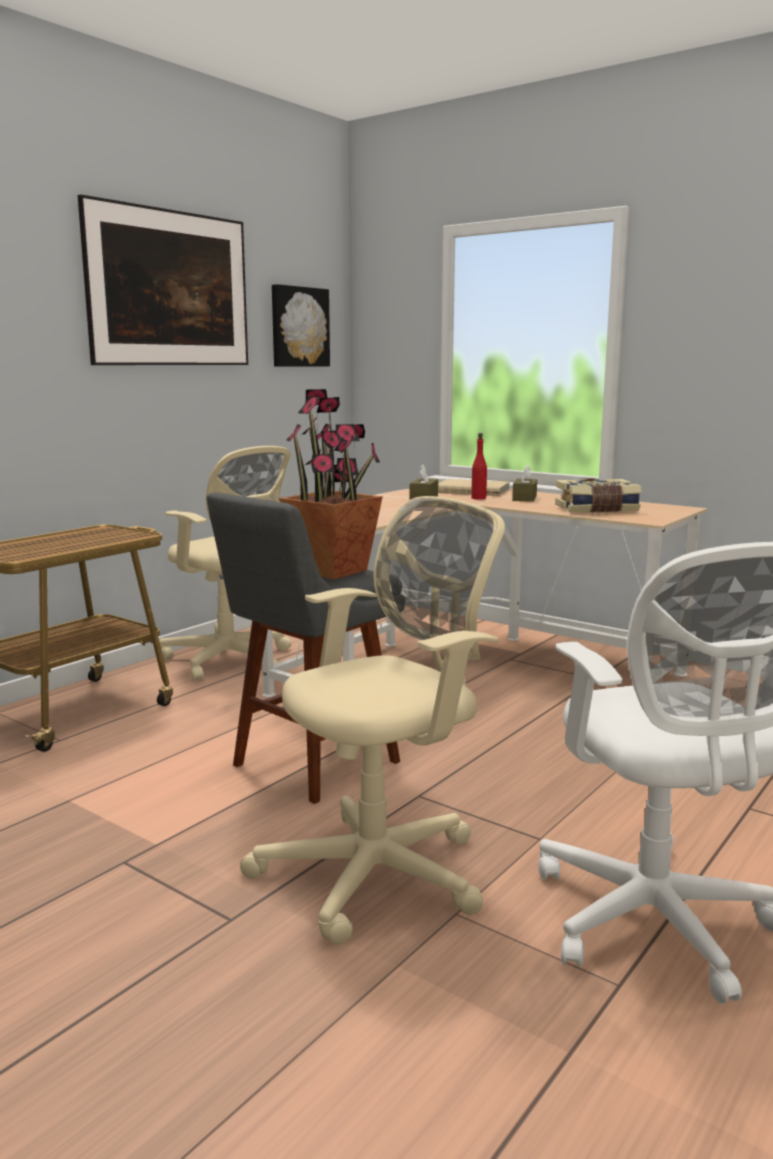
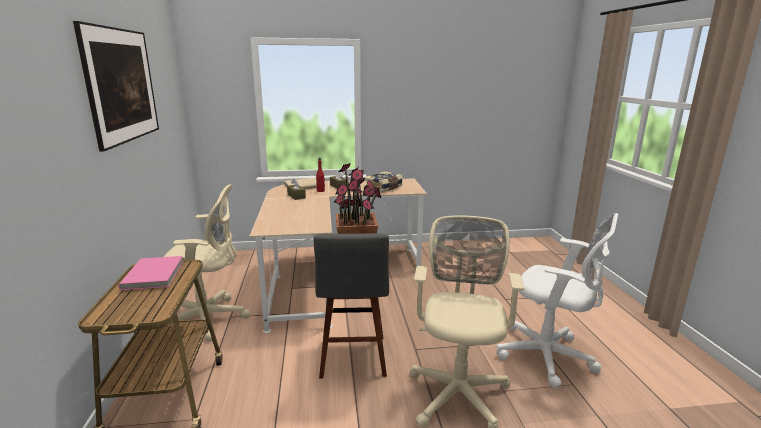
camera: 45 degrees left, 5 degrees up
(94, 534) = (155, 275): none -> pink book
(298, 327) = (169, 98): picture -> none

